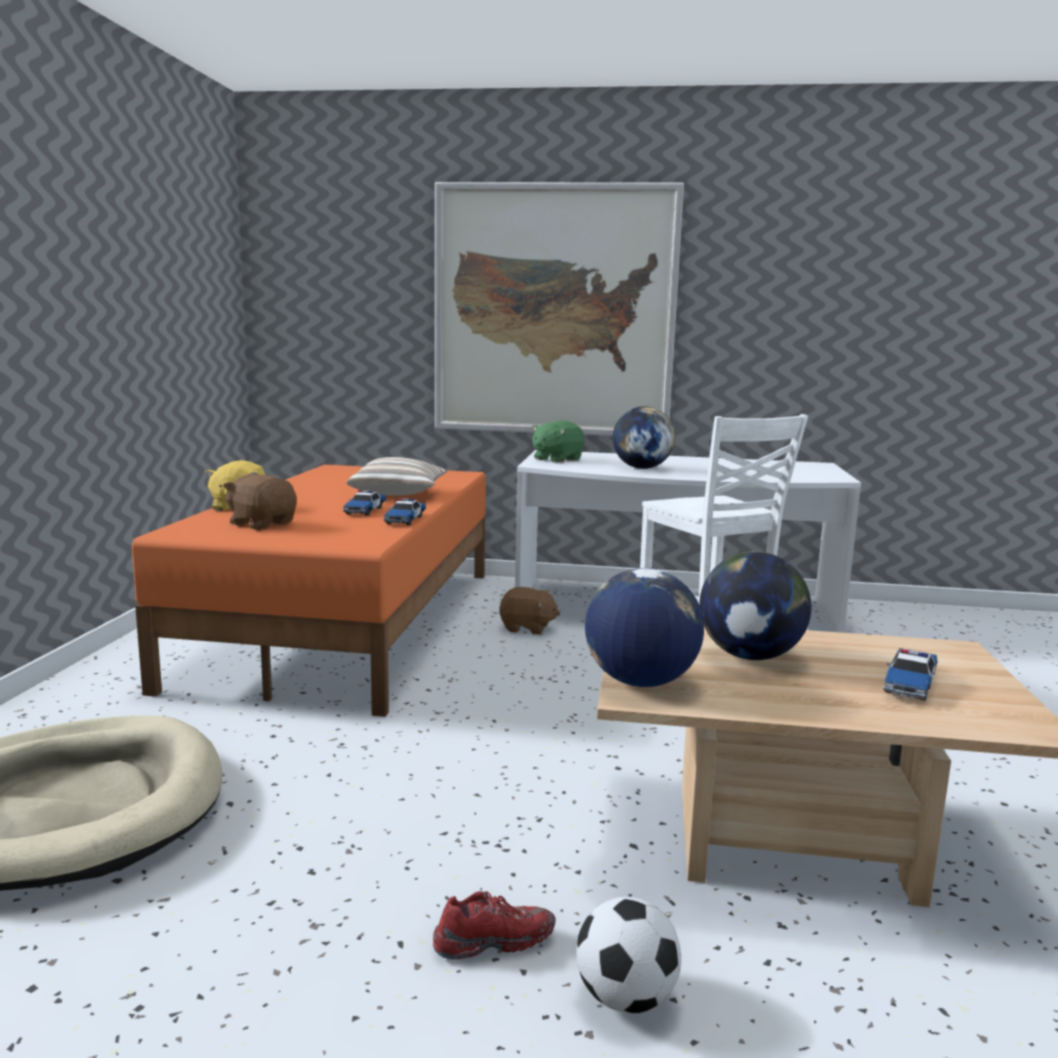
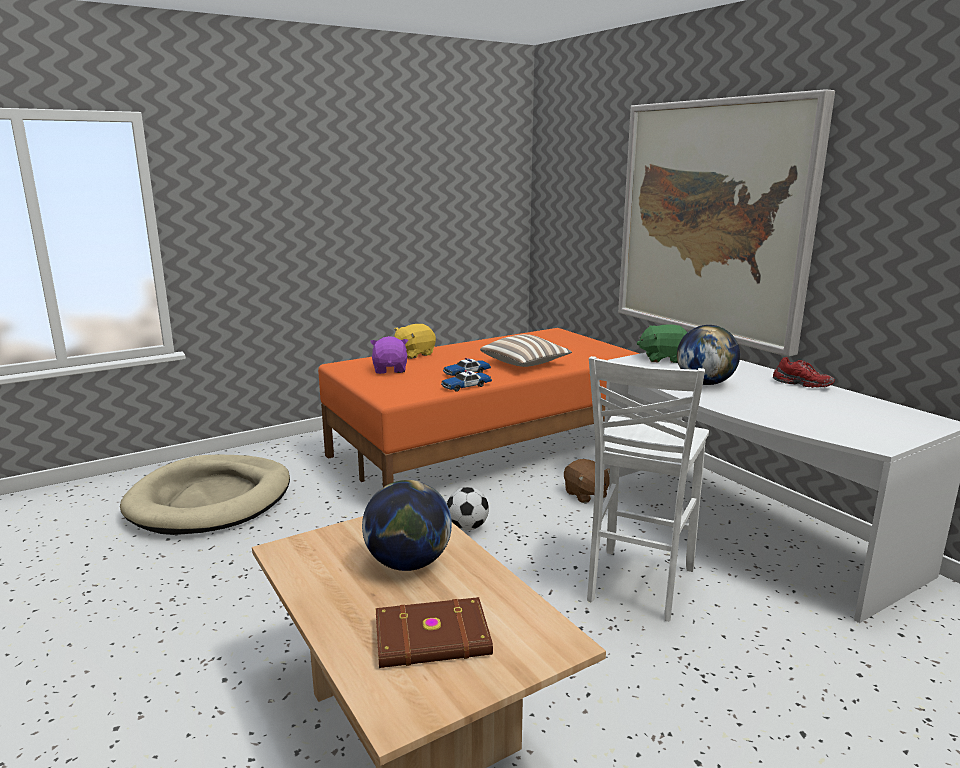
camera: 50 degrees right, 5 degrees up
(262, 524) = (390, 369): brown plush toy -> purple plush toy
(493, 943) = (195, 654): red shoe -> red shoe (802, 384)
(625, 998) = (178, 717): football -> football (467, 527)
(640, 682) = (309, 544): globe -> none
(909, 684) = (433, 639): toy car -> brown book

